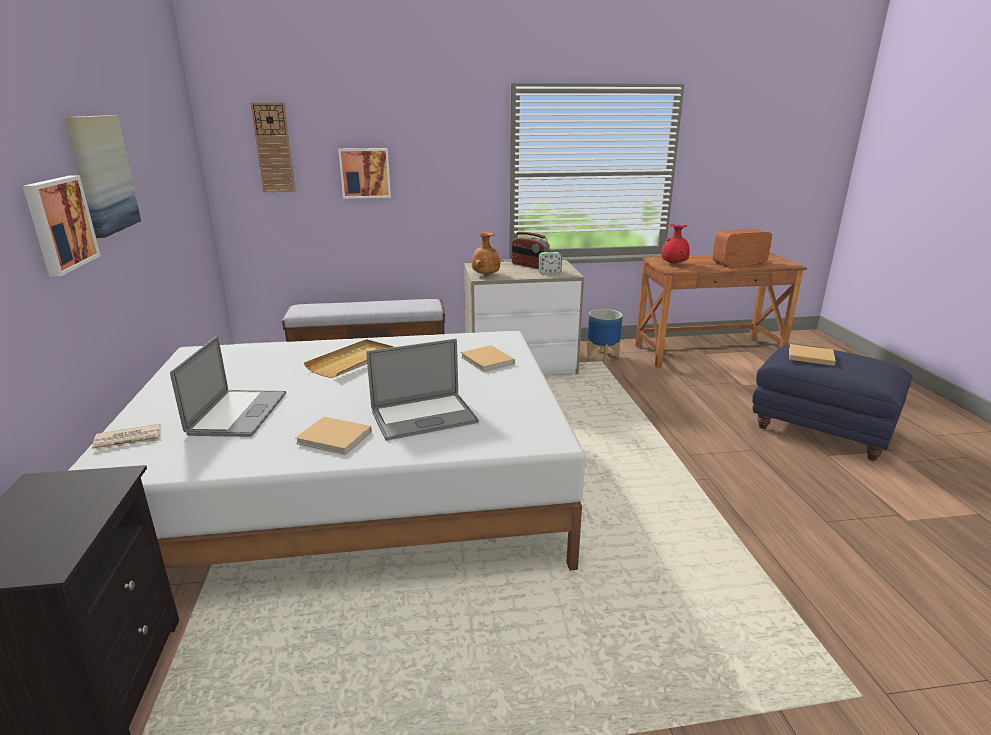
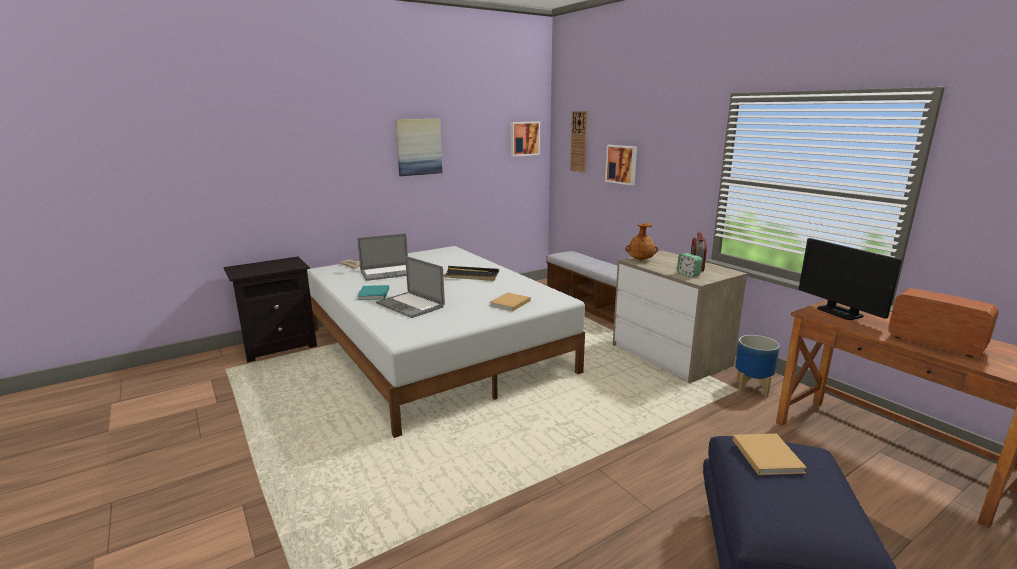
camera: 65 degrees right, 5 degrees down
(59, 224) = (370, 165): picture -> picture (524, 138)
(336, 438) = (373, 294): beige book -> turquoise book
(352, 361) = (471, 276): beige tray -> black tray
(674, 264) = (840, 312): red vase -> monitor

